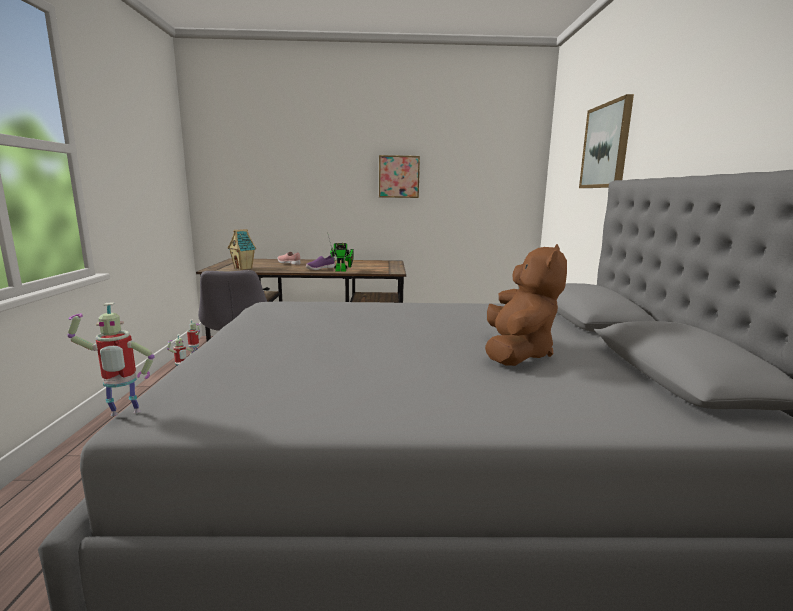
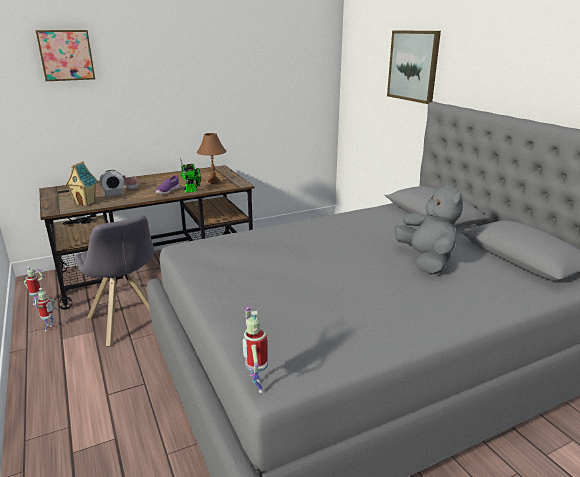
camera: 25 degrees left, 10 degrees up
(123, 415) = (256, 386): toy robot -> toy robot turned 120 degrees clockwise
(274, 266) = (114, 194): none -> alarm clock
(371, 268) = (213, 182): none -> brown table lamp
(399, 177) = (213, 83): picture -> picture (66, 55)
(517, 353) = (426, 260): brown plush toy -> grey plush toy

